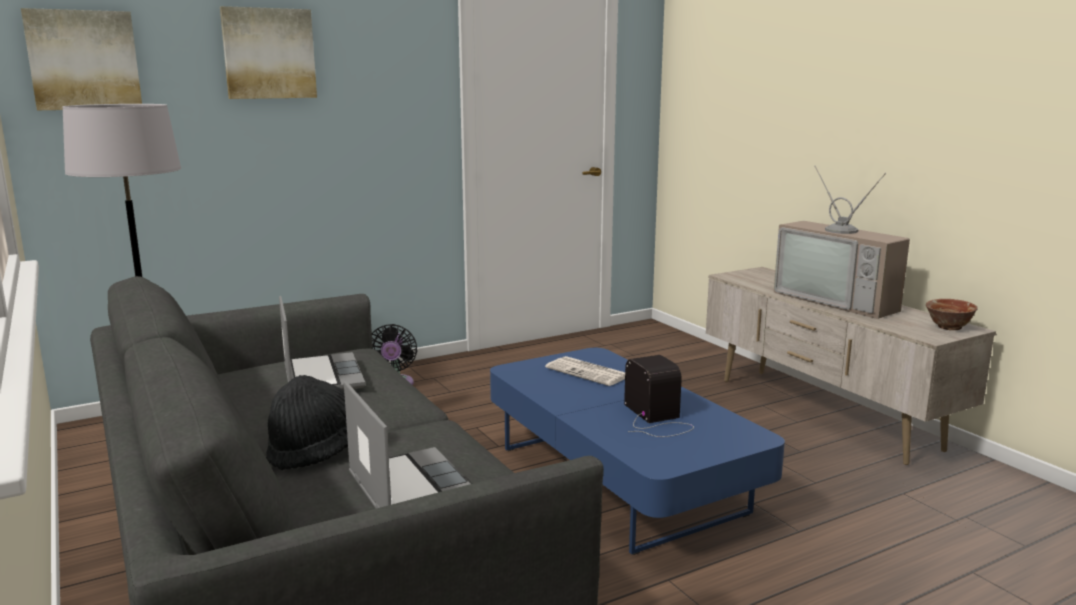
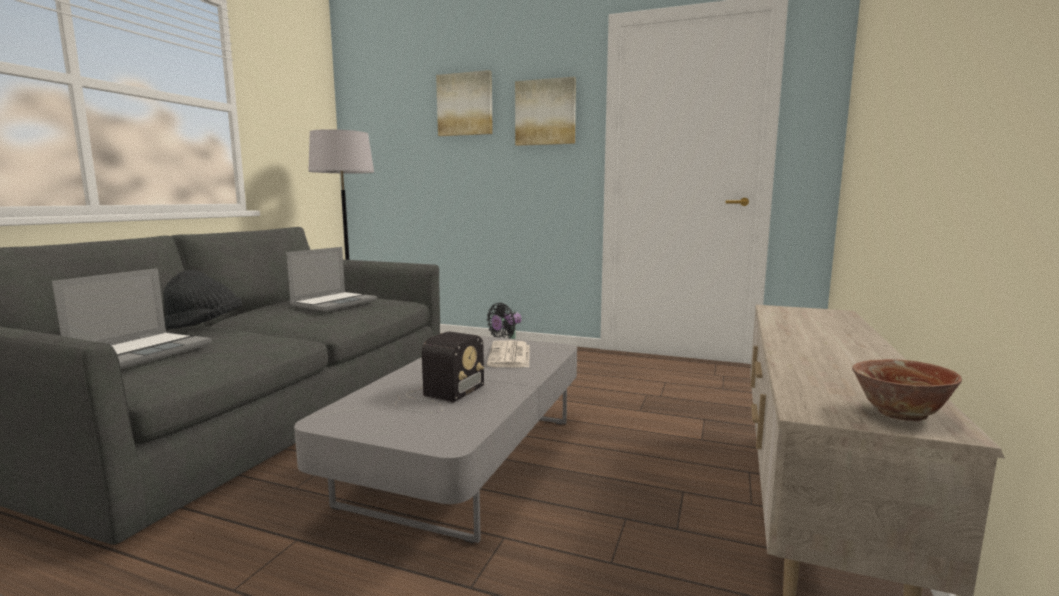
camera: 50 degrees right, 5 degrees down
(83, 60) = (371, 115): picture -> picture (545, 112)
(619, 479) = (466, 459): blue coffee table -> grey coffee table
(840, 300) = (829, 349): television -> none

